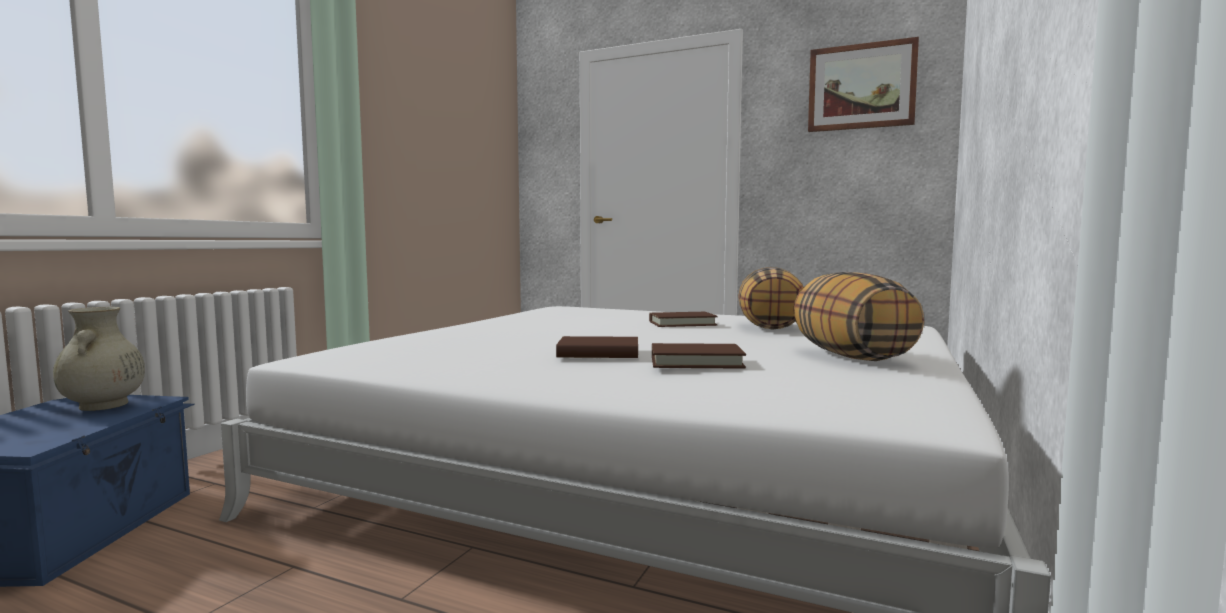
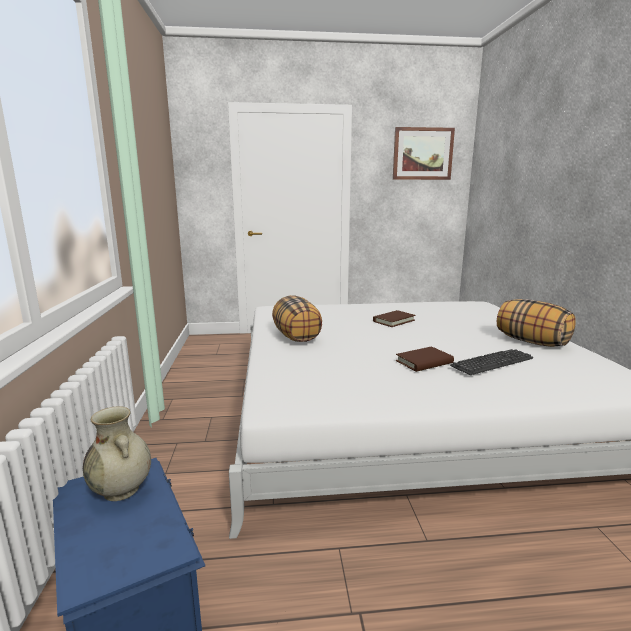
camera: 30 degrees left, 10 degrees up
(696, 362) = (492, 362): brown book -> keyboard
(771, 327) = (435, 316): pillow -> pillow (297, 337)

